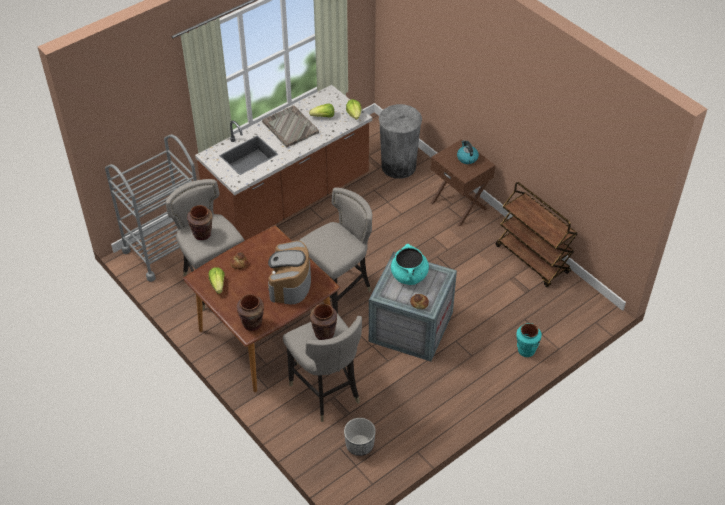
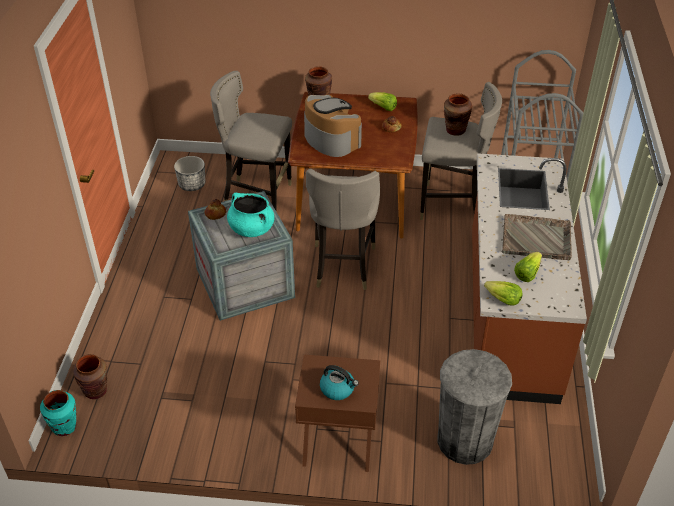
camera: 135 degrees right, 5 degrees down
(324, 334) = (258, 130): brown vase -> brown vase (96, 391)
(526, 350) = (114, 335): turquoise vase -> turquoise vase (65, 427)
(533, 259) = (187, 437): brown cart -> none

